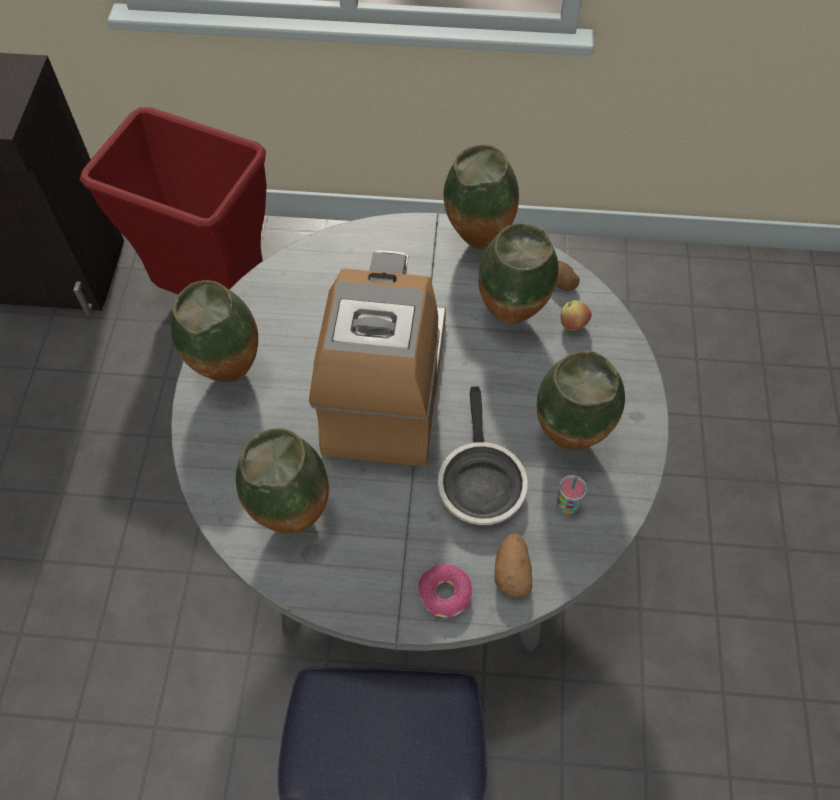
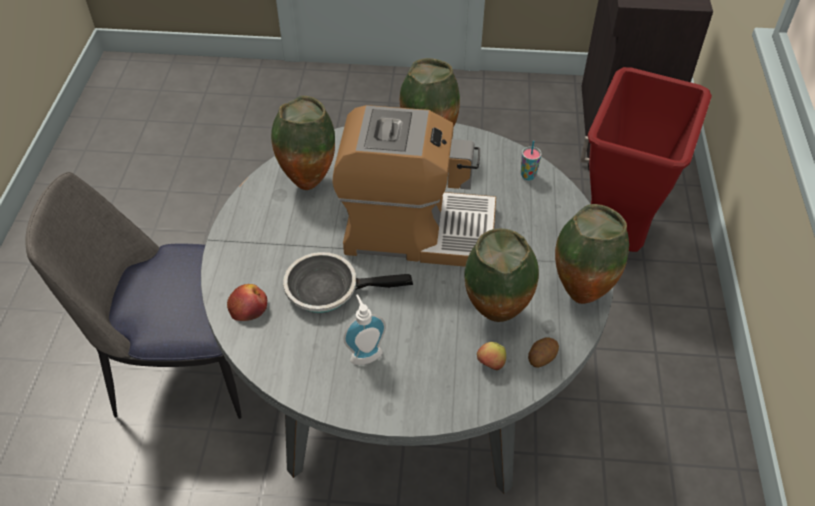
camera: 90 degrees right, 10 degrees down
(445, 594) = (237, 266): donut -> none
(512, 572) = (249, 307): potato -> apple
(566, 506) = (301, 347): cup -> cup (528, 176)
(570, 440) = (365, 353): vase -> soap dispenser

